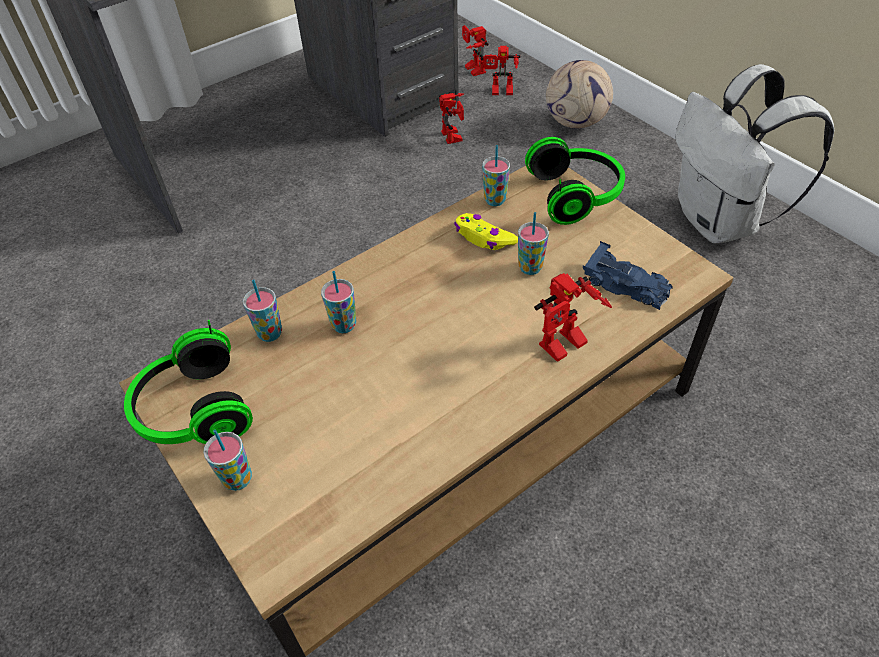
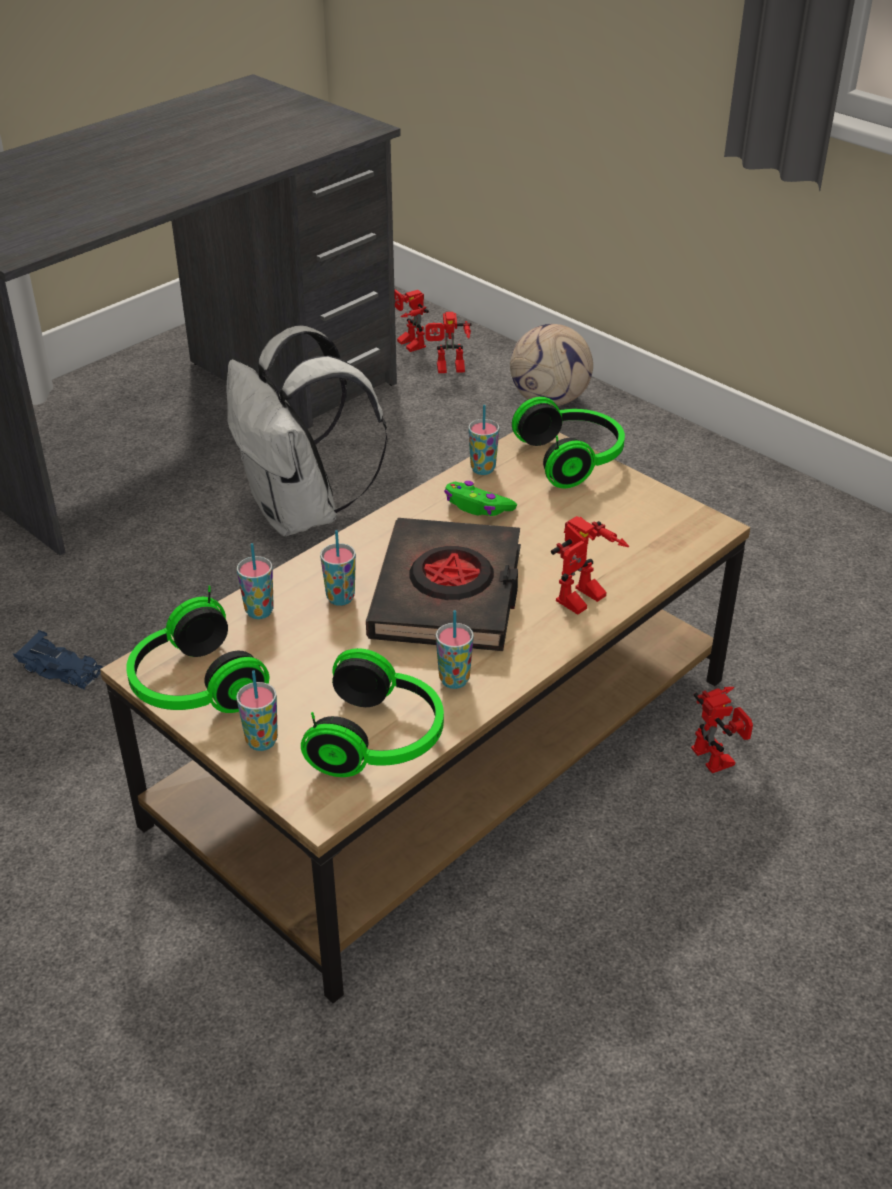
camera: 10 degrees left, 10 degrees down
(347, 489) = (380, 739): none -> headphones
(441, 329) = (448, 594): none -> black book
(455, 136) = (399, 424): toy robot -> toy robot (719, 757)
(484, 238) = (477, 506): yellow game controller -> green game controller
(530, 268) = (534, 531): cup -> cup (454, 680)
(627, 285) = (640, 541): blue toy car -> blue toy car (62, 669)
(719, 222) = (737, 502): white backpack -> white backpack (301, 513)

